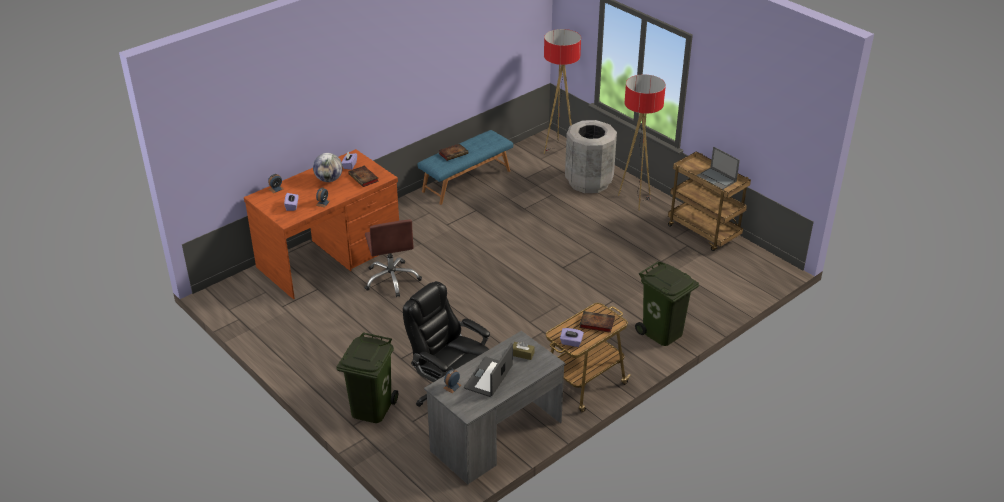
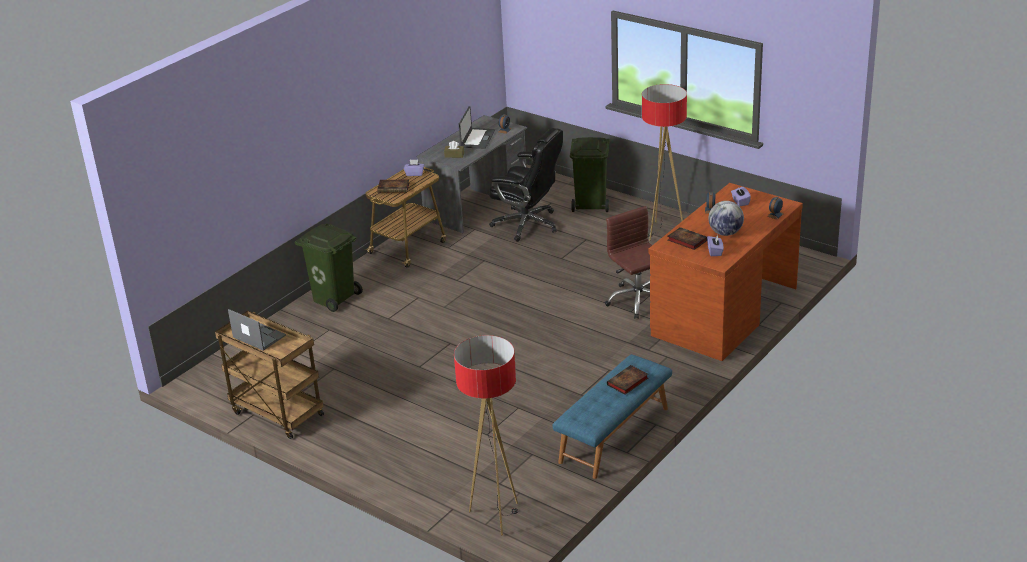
camera: 170 degrees right, 5 degrees down
(589, 182) = (437, 464): grey trash can -> none
(636, 200) = (367, 445): floor lamp -> floor lamp (663, 232)

